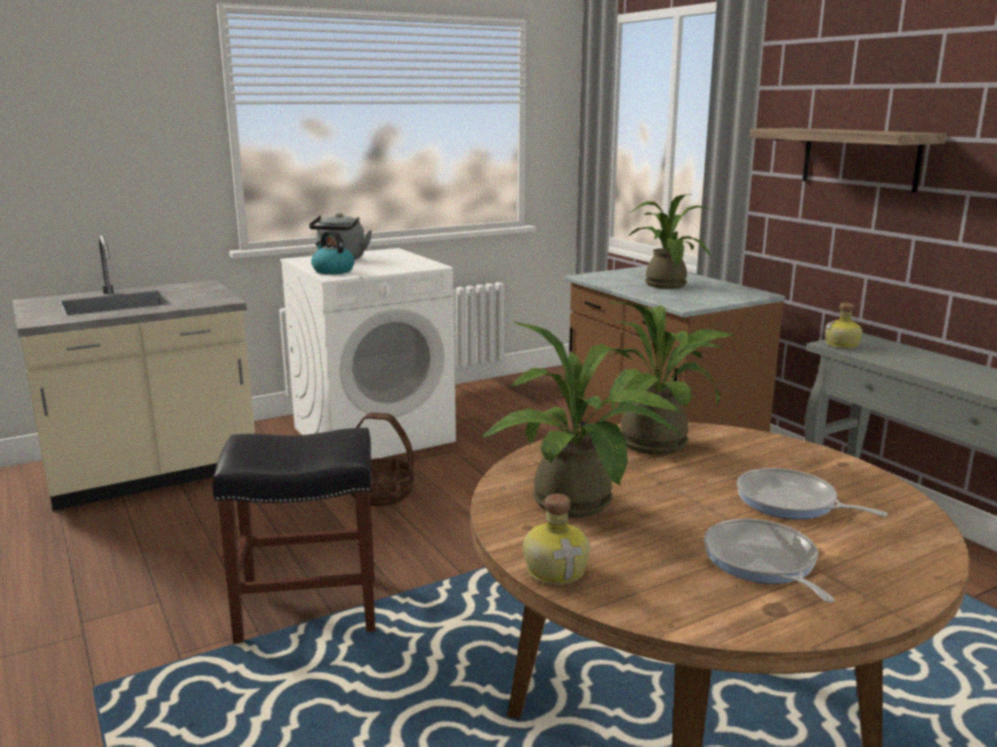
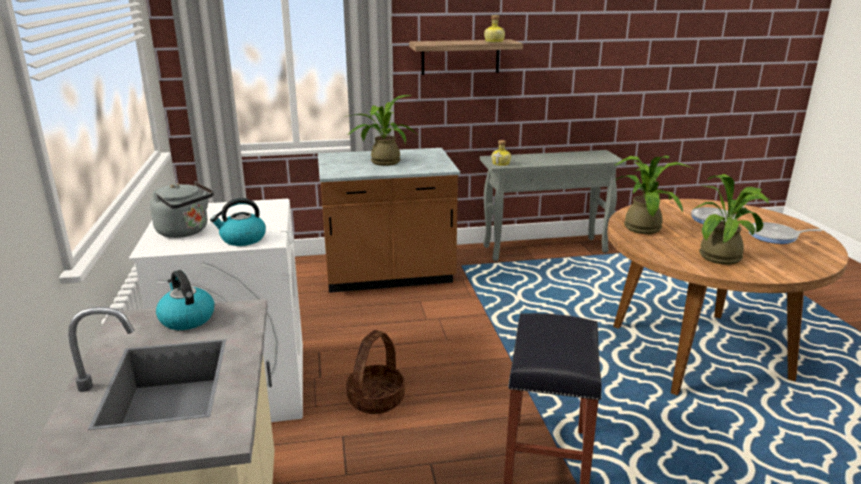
camera: 70 degrees left, 5 degrees up
(205, 292) = (186, 319): none -> kettle
(556, 570) = (795, 272): bottle -> bottle (493, 42)

